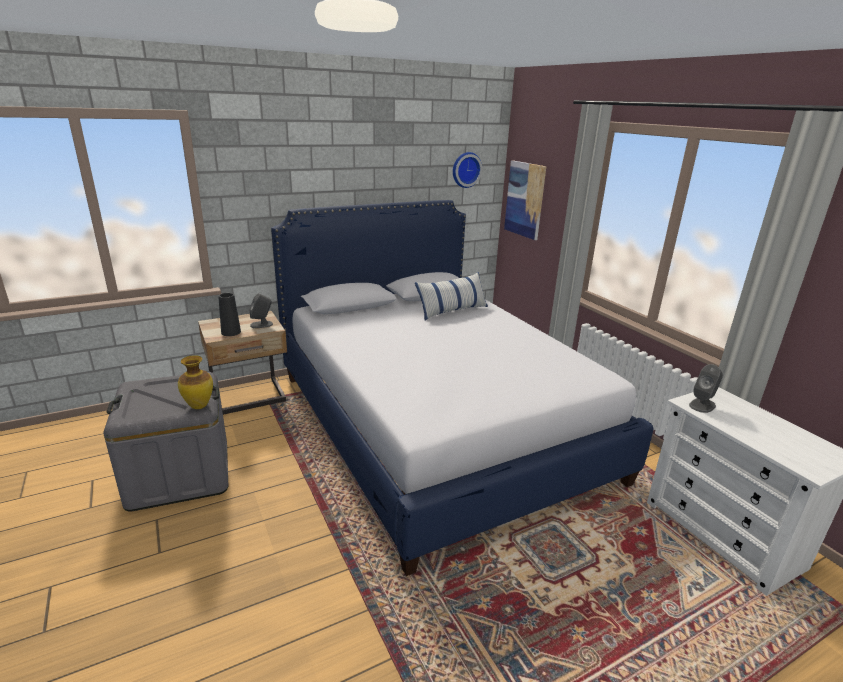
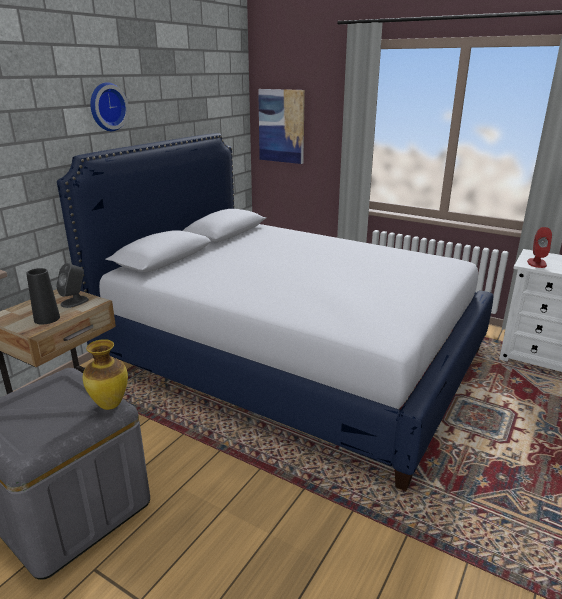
camera: 30 degrees left, 0 degrees up
(452, 310) = (267, 242): pillow -> none
(465, 169) = (221, 100): wall clock -> wall clock (106, 107)
(702, 405) = (536, 263): grey speaker -> red speaker

